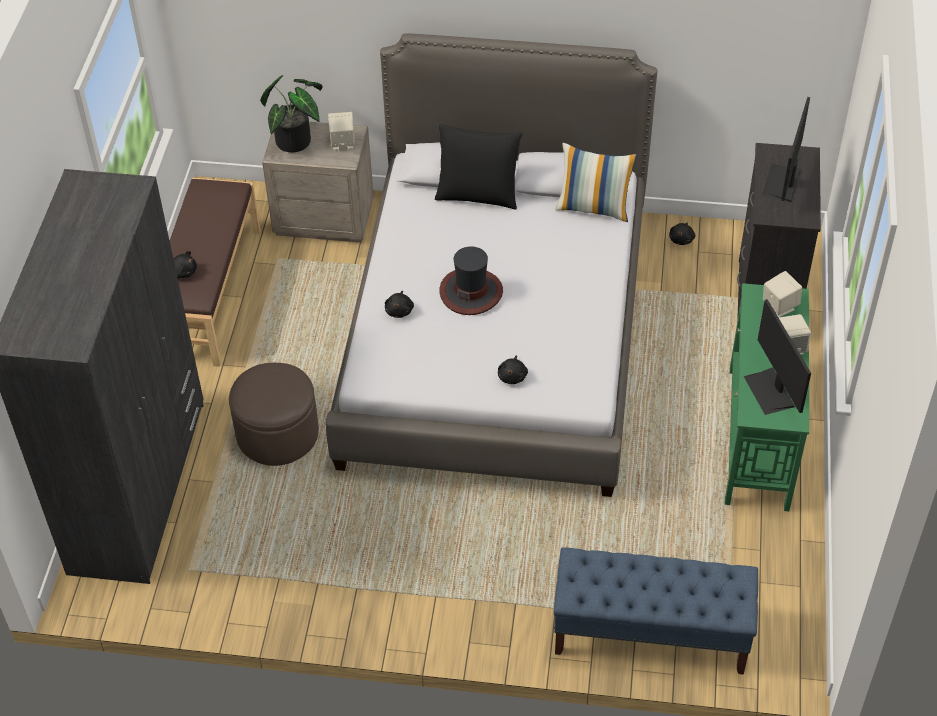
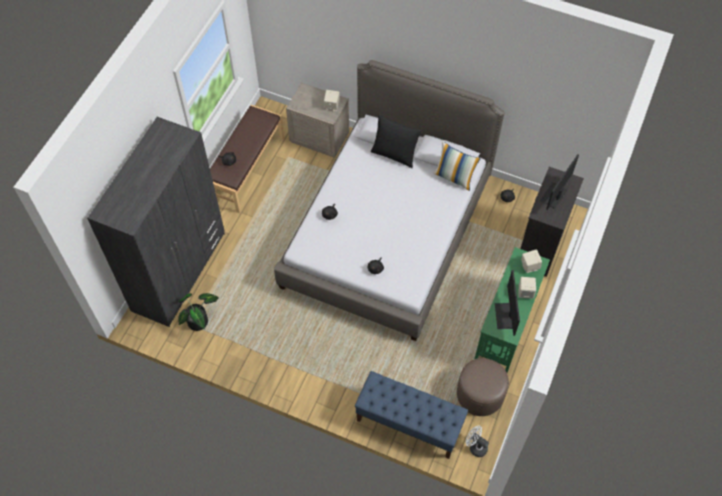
camera: 15 degrees right, 10 degrees up
(277, 433) = (257, 259): brown ottoman -> brown ottoman (480, 394)
(297, 140) = (308, 98): potted plant -> potted plant (200, 321)
(471, 291) = (371, 213): hat -> none
(782, 642) = (475, 446): none -> white fan

